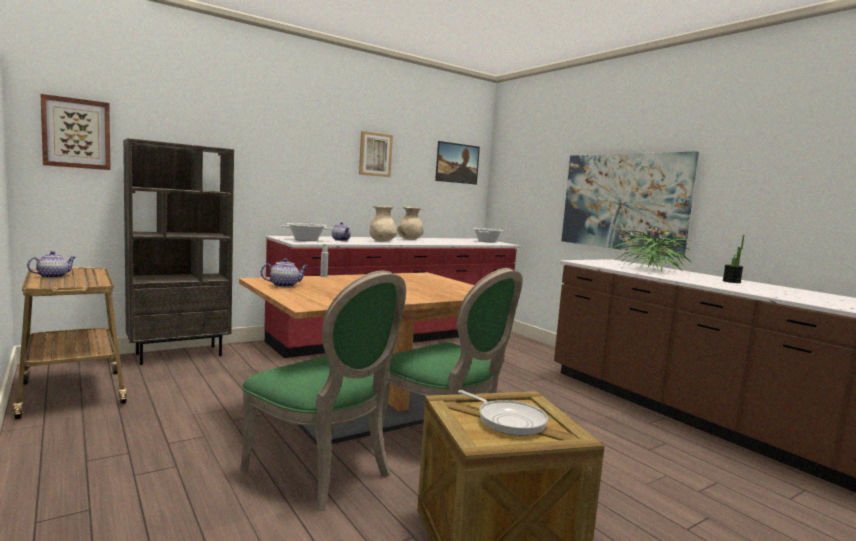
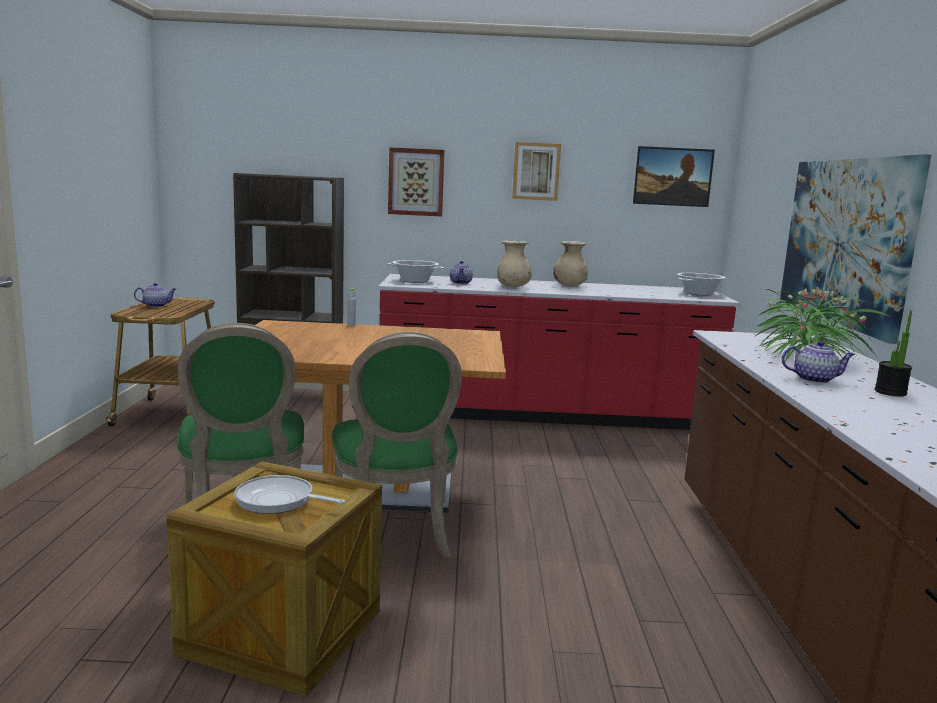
camera: 35 degrees right, 5 degrees up
(76, 133) = (210, 169): picture -> picture (416, 182)
(284, 285) = (278, 331): teapot -> teapot (815, 379)
(508, 420) = (278, 501): frying pan -> frying pan turned 120 degrees clockwise

